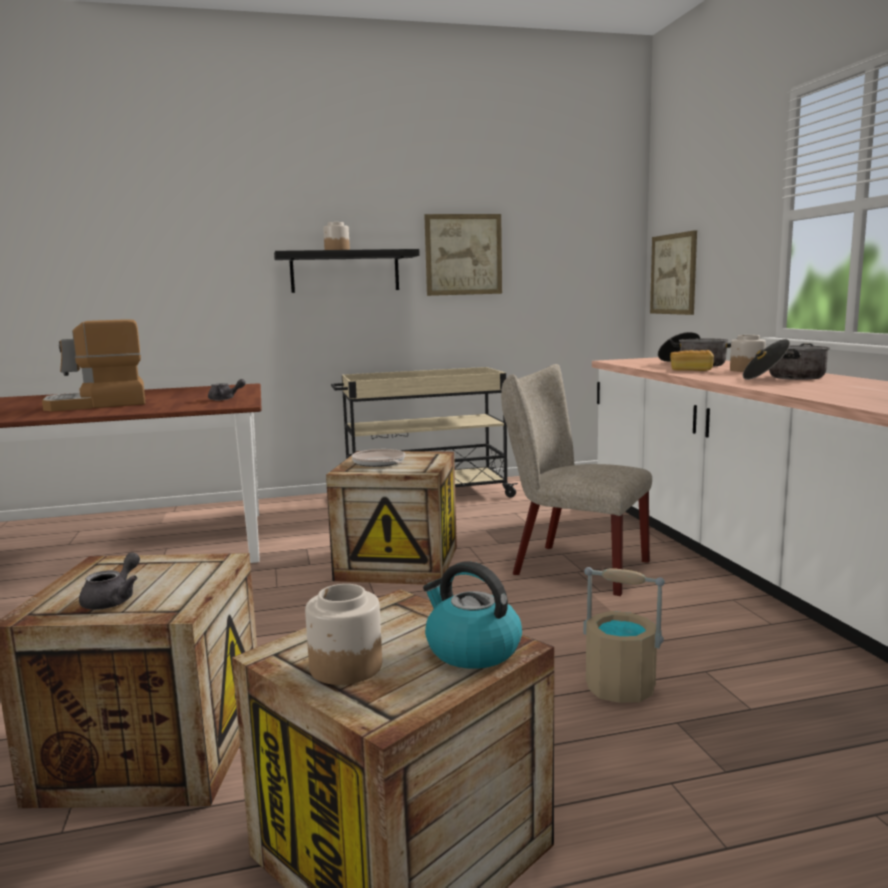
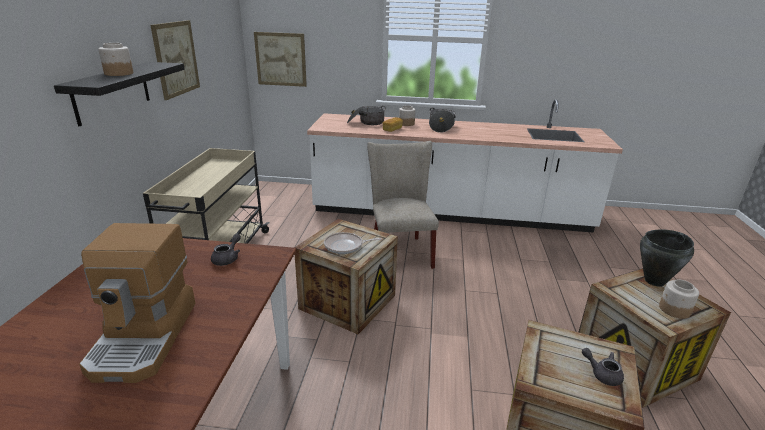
camera: 70 degrees left, 15 degrees up
(471, 650) = (655, 281): kettle -> black cooking pot
(572, 567) = (399, 251): beige chair -> beige chair turned 120 degrees clockwise
(620, 688) = (528, 281): beige bucket -> none

